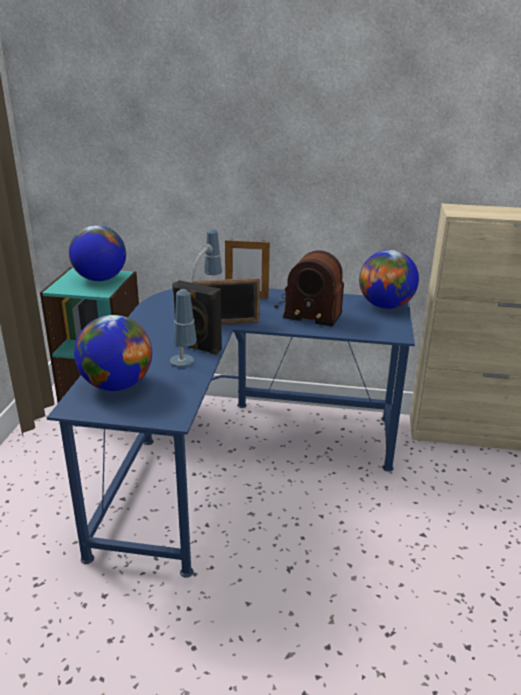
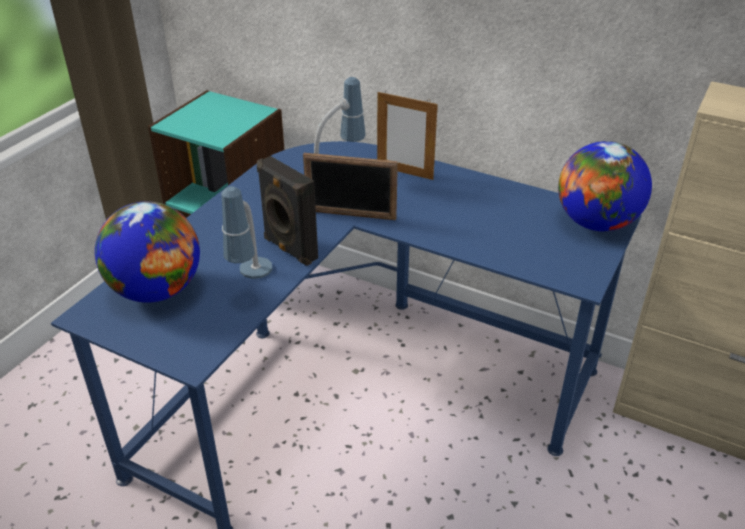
camera: 20 degrees right, 10 degrees up
(100, 279) = (230, 116): globe -> none
(307, 310) = (475, 211): radio -> none

